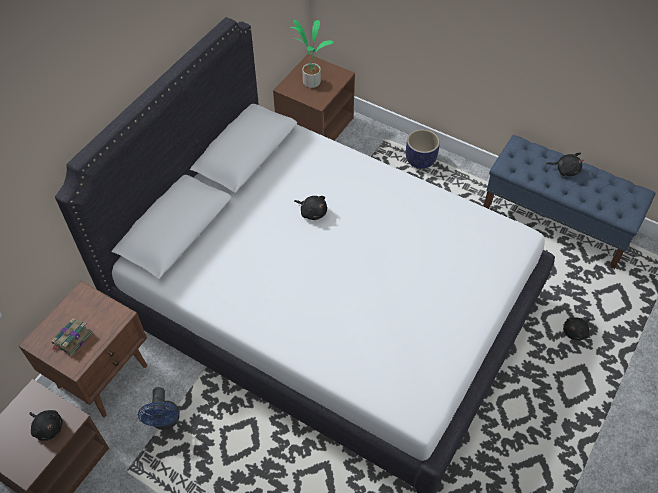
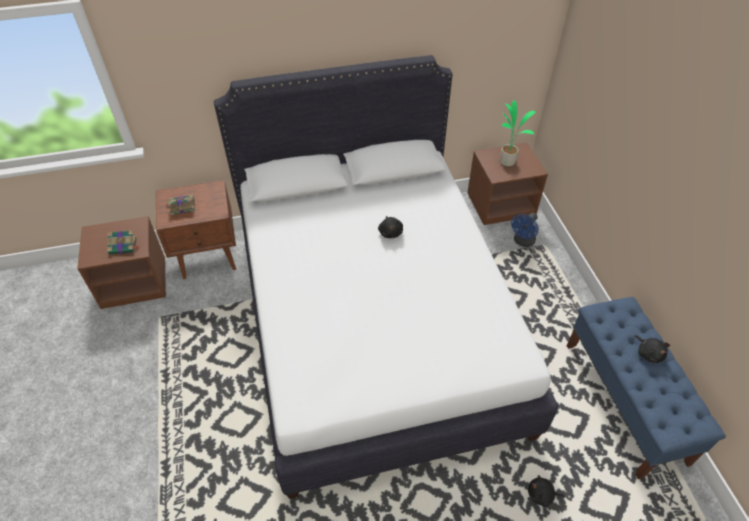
camera: 45 degrees right, 5 degrees down
(48, 427) = (124, 246): black plush toy -> book
(165, 421) = (207, 308): blue fan -> blue fan (522, 242)
(420, 160) = (556, 277): planter -> none

